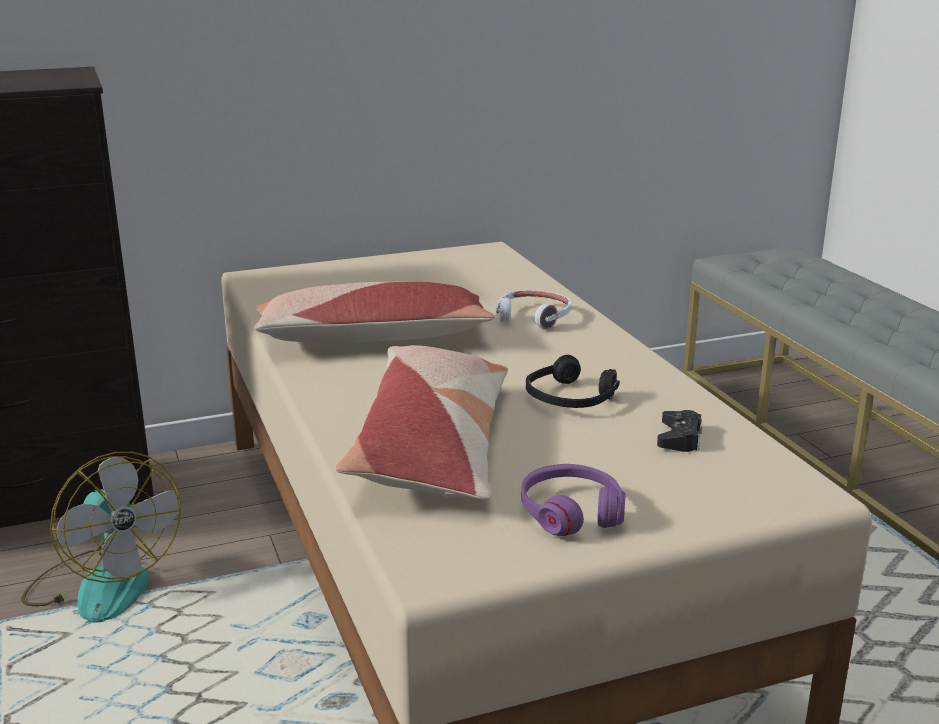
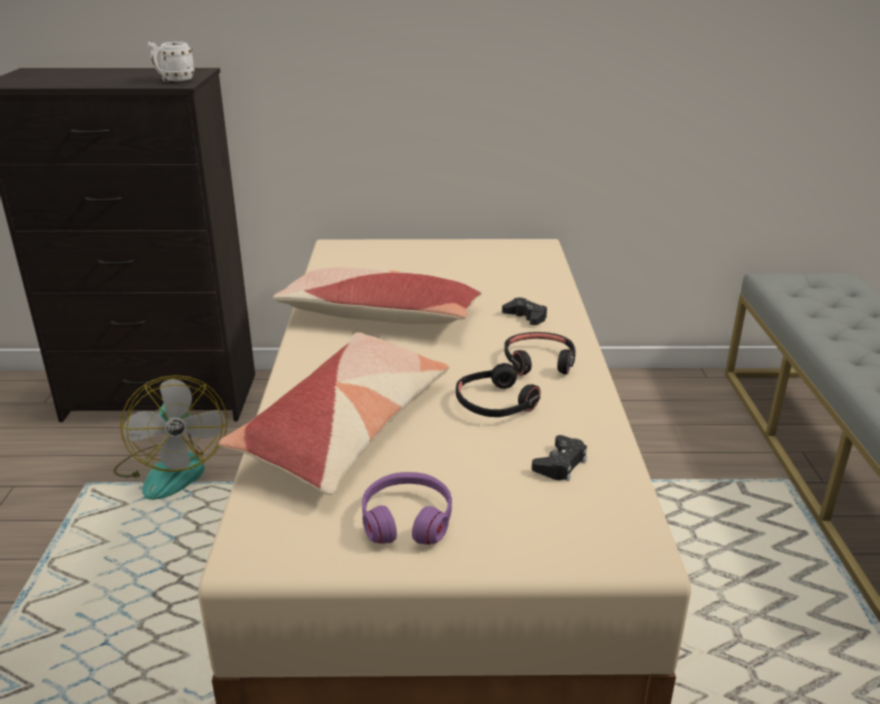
camera: 20 degrees right, 5 degrees up
(62, 81) = (174, 80): none -> white mug
(533, 317) = (526, 317): white headphones -> black game controller
(582, 355) = (539, 362): none -> black headphones

